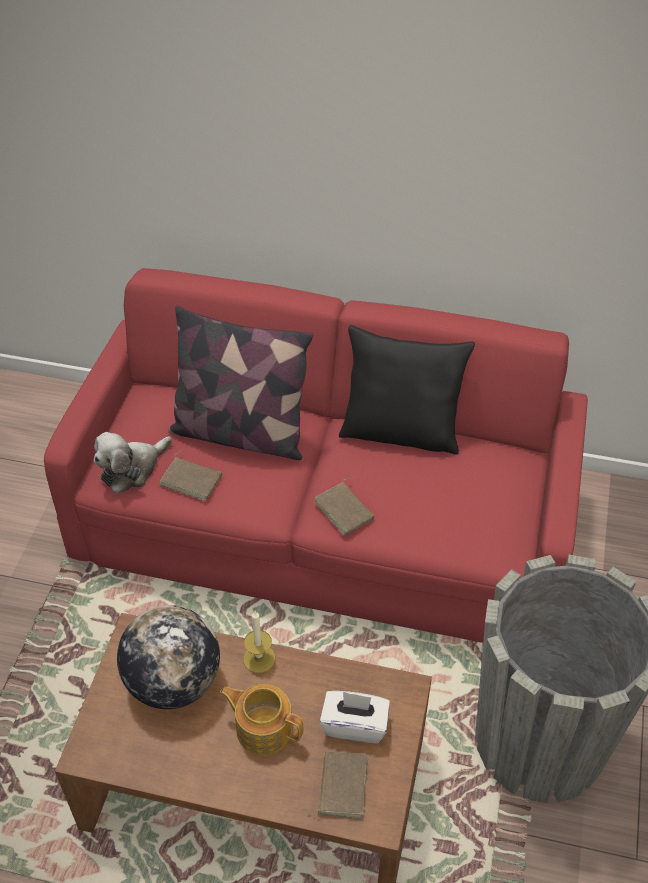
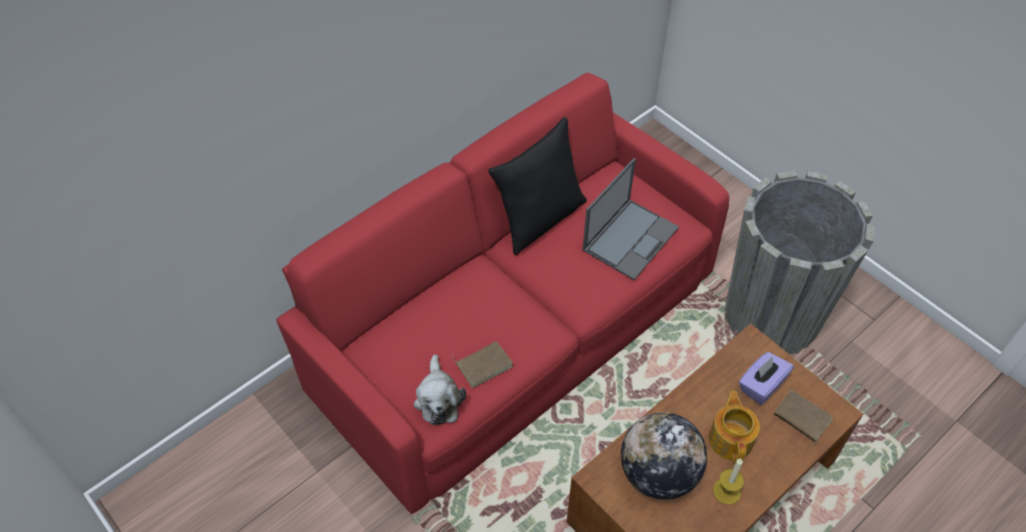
camera: 55 degrees left, 5 degrees up
(240, 433) = (462, 310): pillow -> none
(259, 658) = (673, 410): candle -> candle (726, 491)
(263, 728) = (731, 438): teapot -> teapot turned 120 degrees clockwise
(345, 510) = (586, 289): brown book -> none
(354, 725) = (761, 385): white tissue box -> purple tissue box
(443, 512) = (630, 238): none -> laptop

